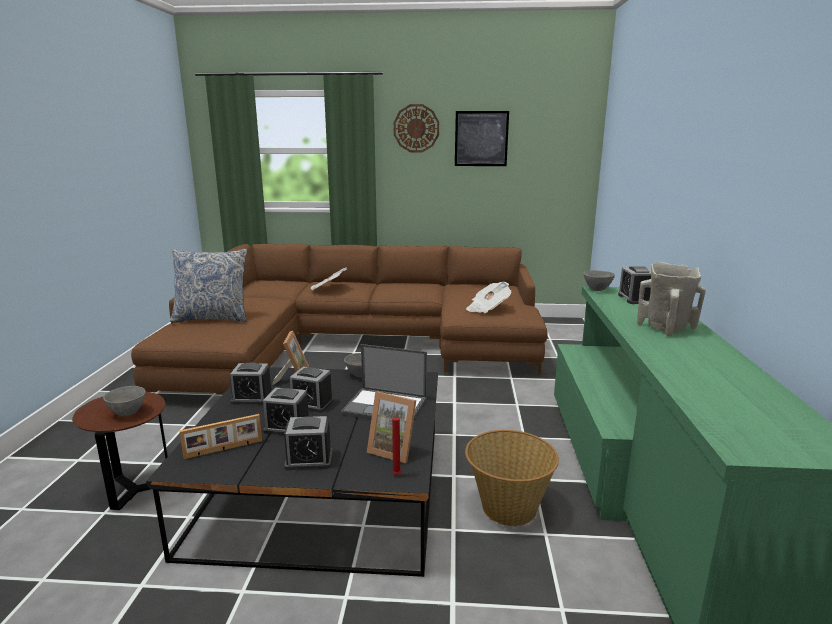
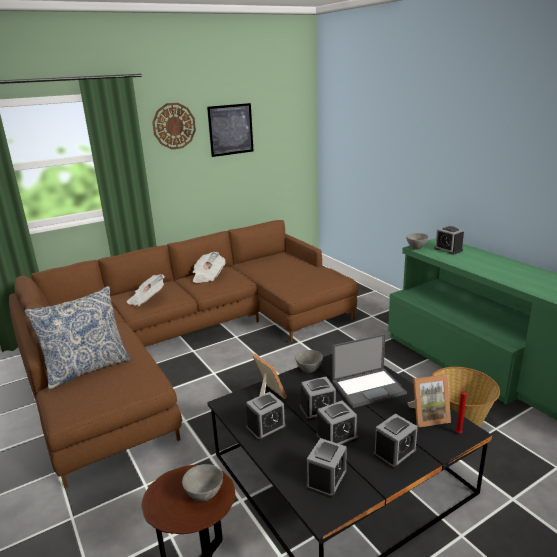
camera: 35 degrees left, 5 degrees up
(224, 449) = (327, 480): picture frame -> alarm clock
(487, 309) = (305, 279): newspaper -> newspaper (208, 276)
(666, 328) = (502, 268): beige vase -> none

